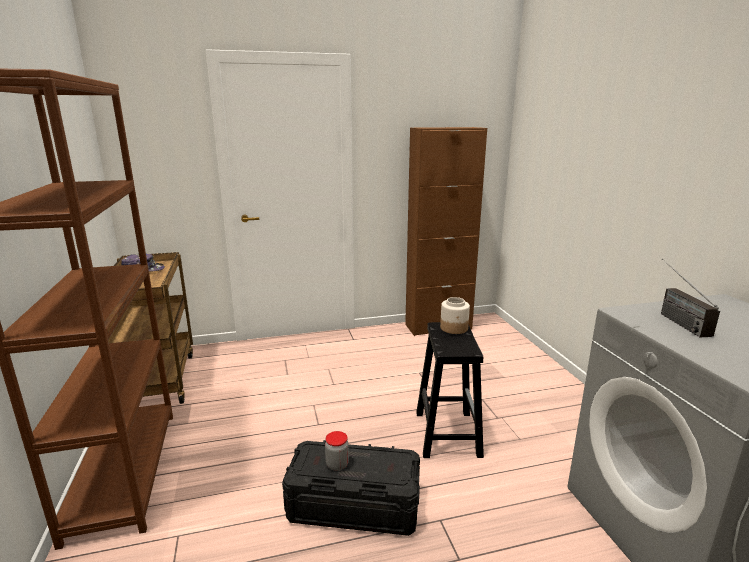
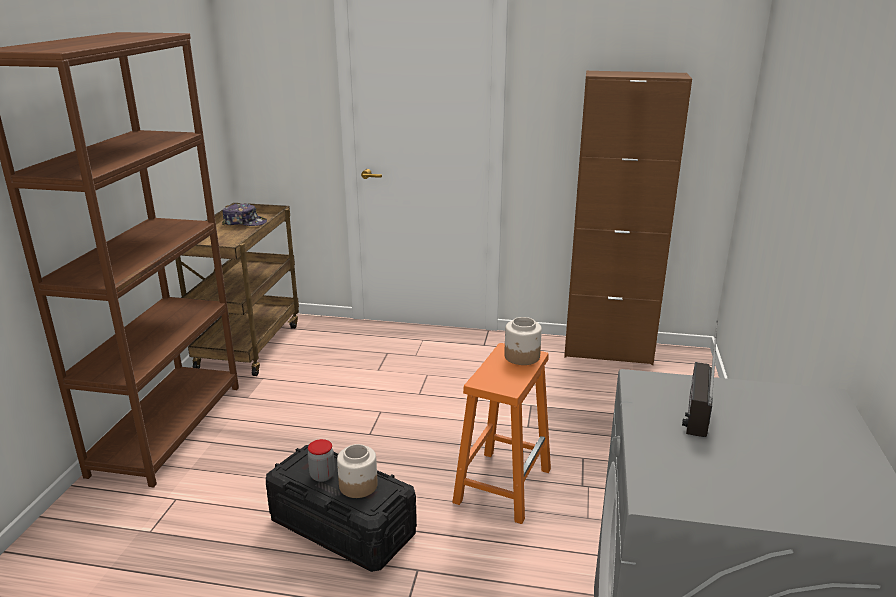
camera: 25 degrees right, 5 degrees up
(373, 463) = (357, 485): none -> jar
(447, 433) = (503, 484): black stool -> orange stool

